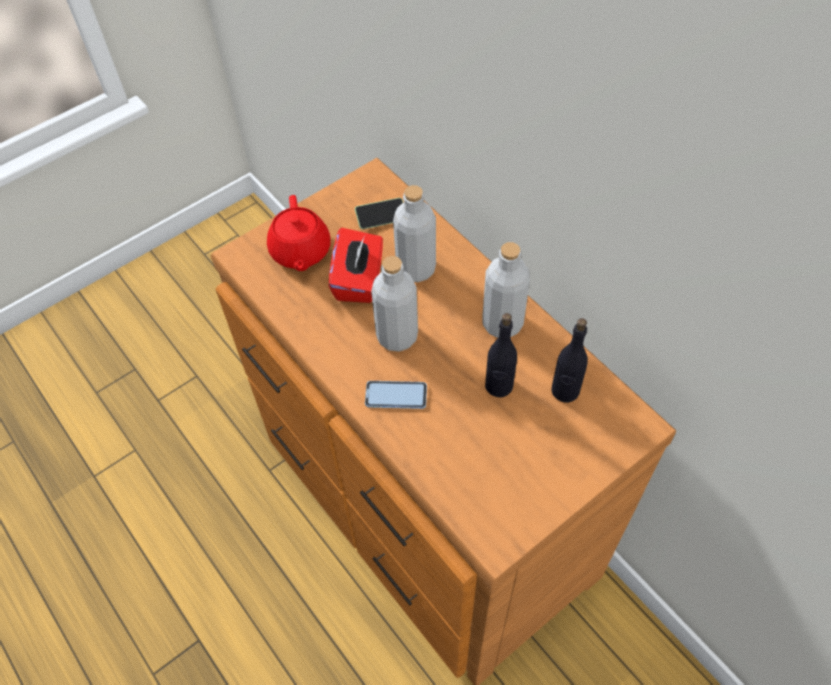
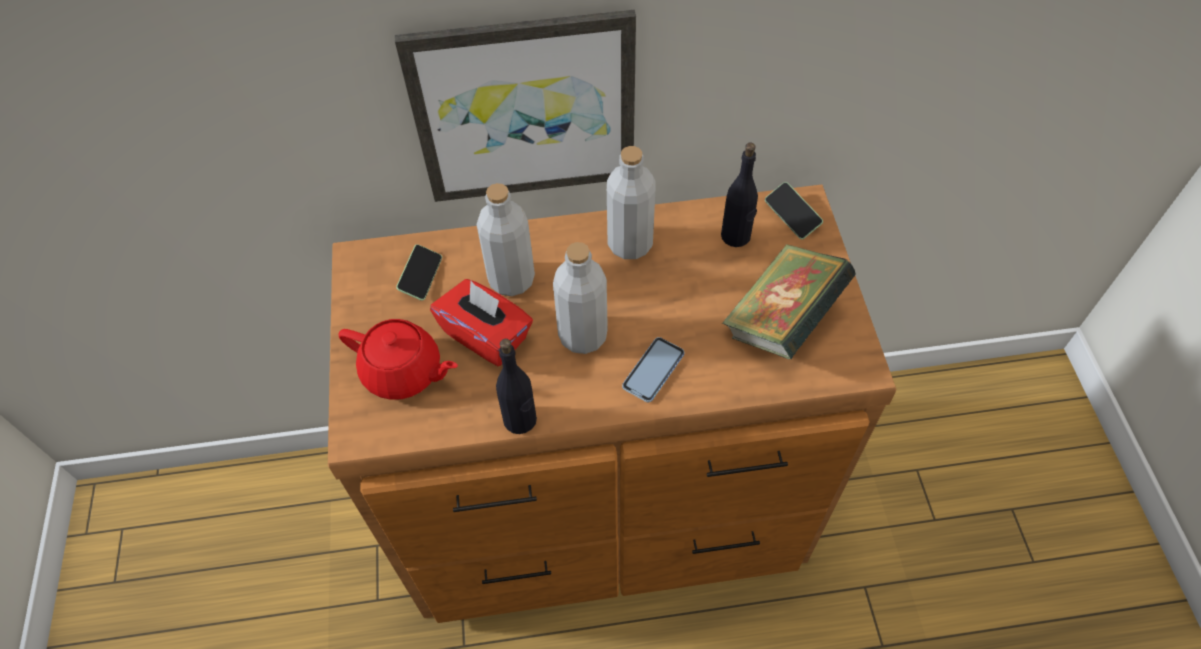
camera: 60 degrees left, 0 degrees up
(499, 386) = (698, 282): black bottle -> black bottle (520, 420)
(501, 165) = (525, 108): none -> picture
(502, 463) = (782, 321): none -> book
(619, 422) = (792, 216): none -> phone

